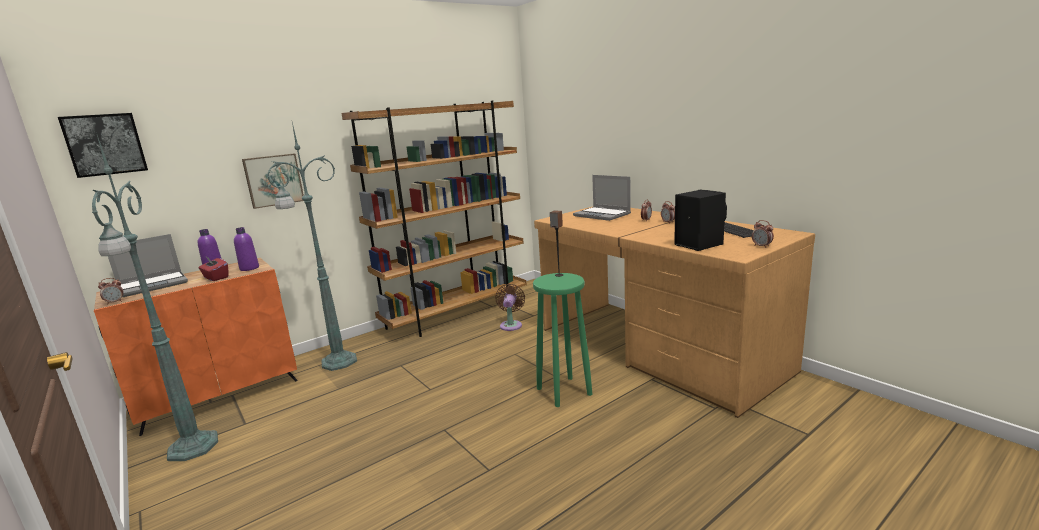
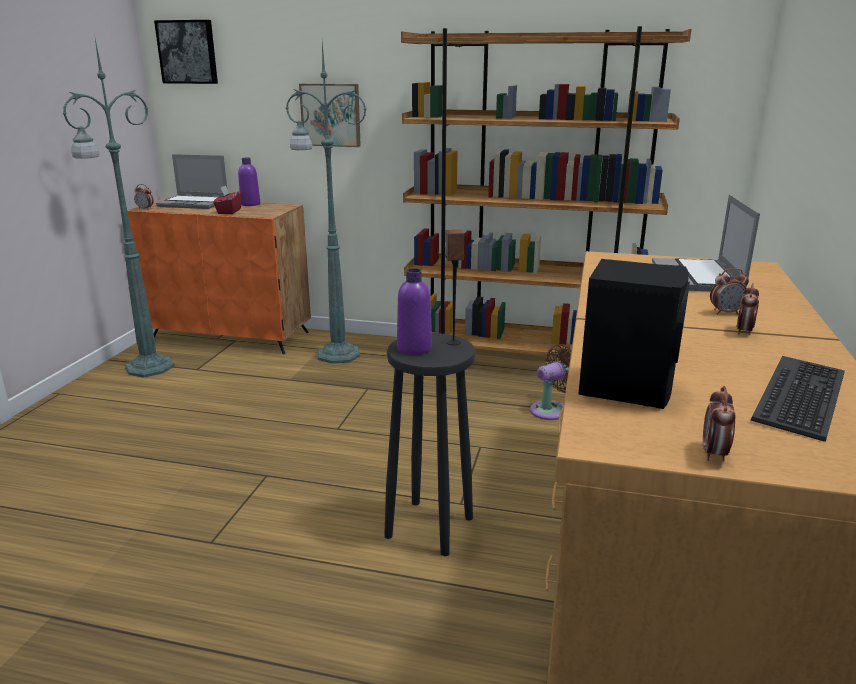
camera: 50 degrees right, 5 degrees up
(249, 268) = (265, 211): purple bottle -> purple bottle (414, 348)
(563, 391) = (430, 526): green stool -> black stool

